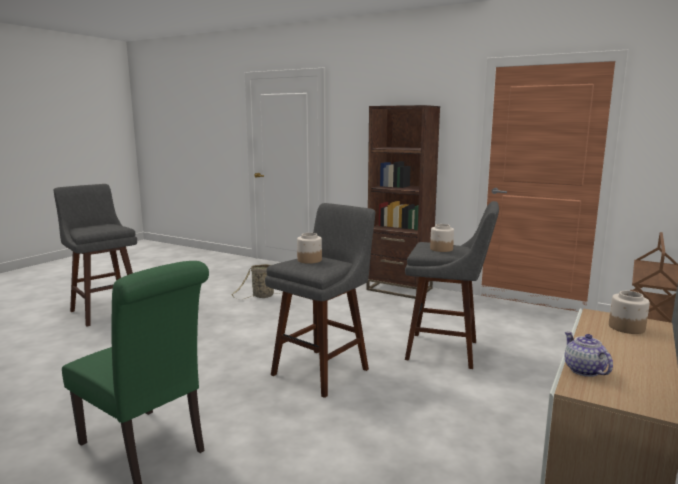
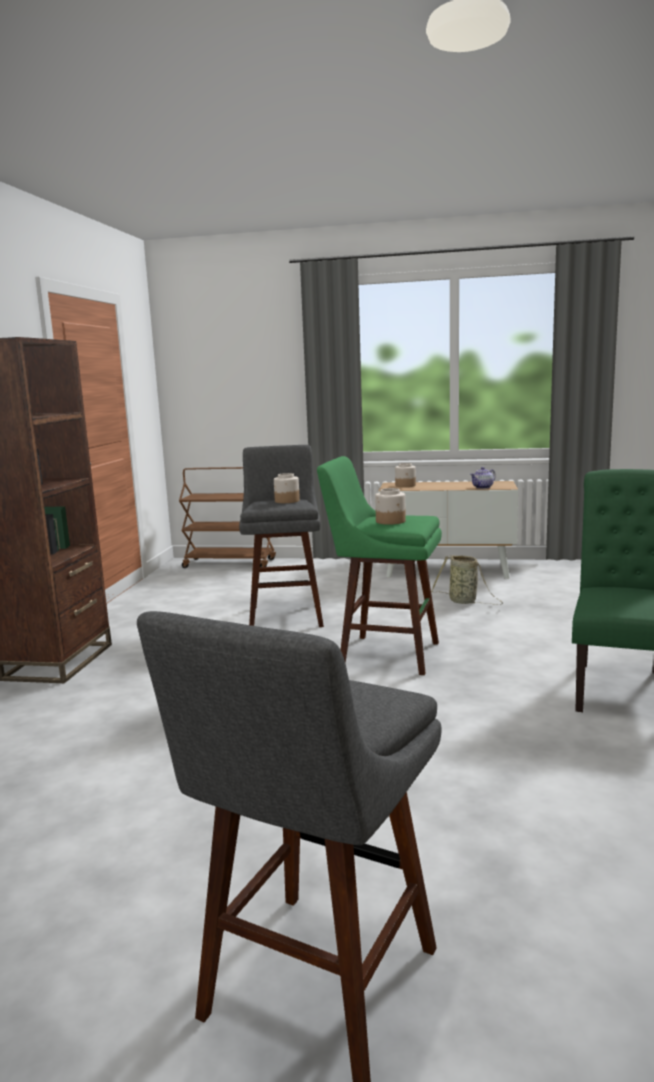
camera: 110 degrees left, 0 degrees up
(261, 296) = (117, 769): basket -> basket (465, 602)
(323, 370) = (384, 654): grey stool -> green stool

